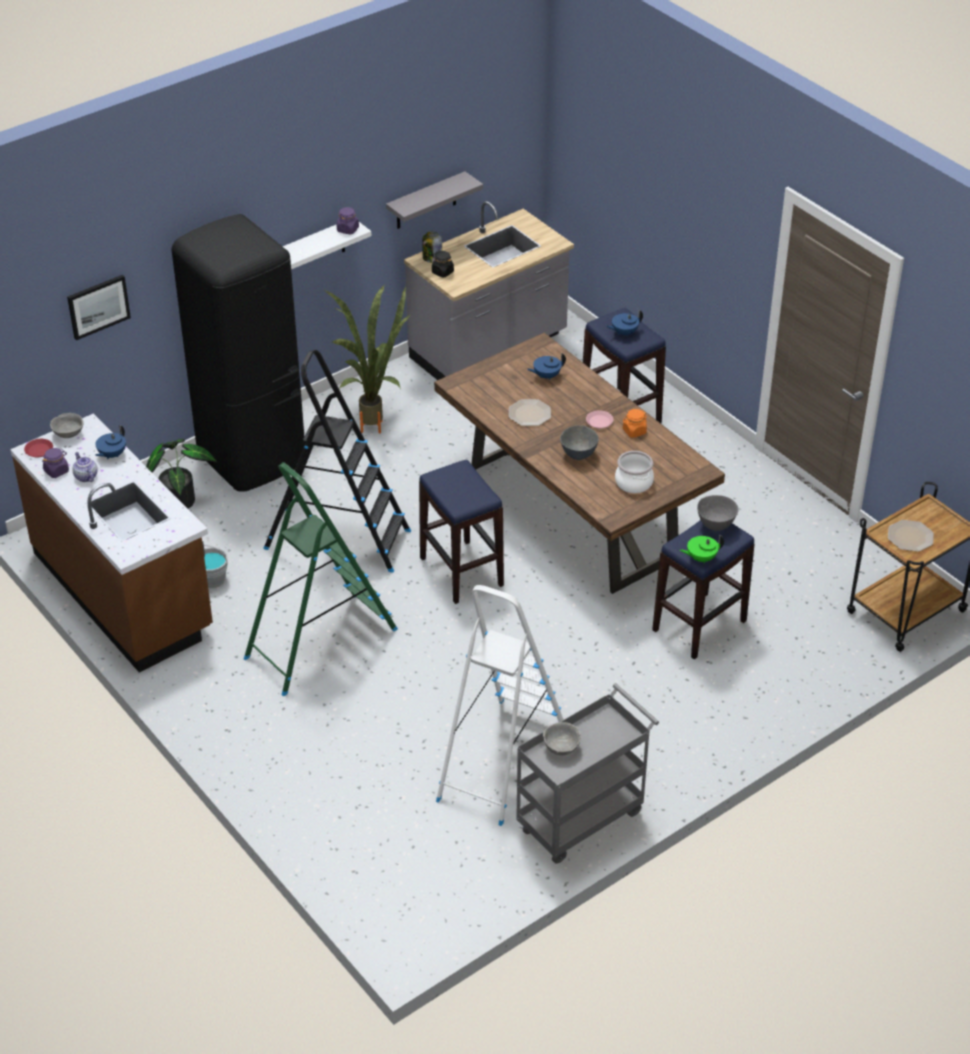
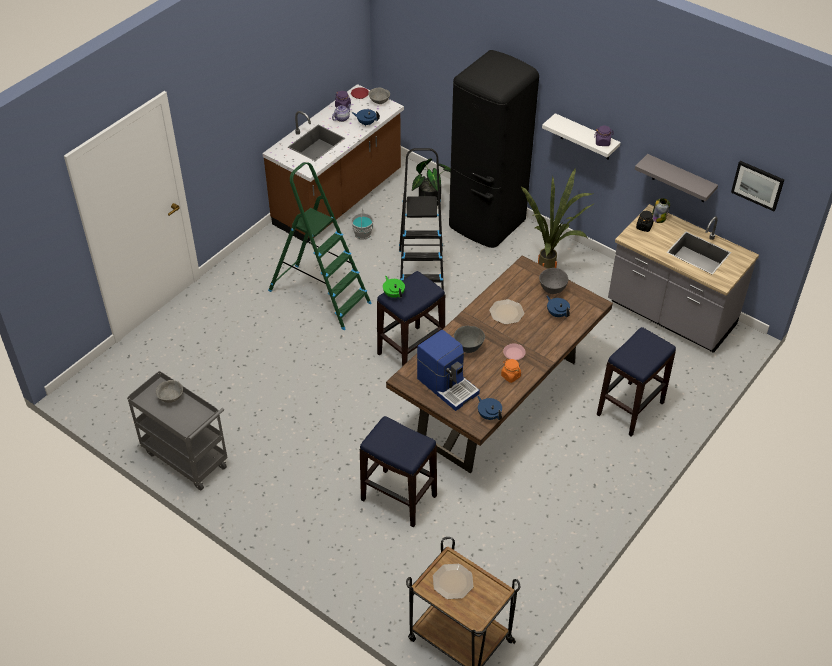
camera: 75 degrees right, 5 degrees up
(98, 306) = (442, 53): picture -> picture (757, 185)
(501, 759) = (235, 407): white step ladder -> none
(624, 333) = (639, 351): blue teapot -> blue teapot (489, 415)
(633, 483) = (448, 385): cooking pot -> coffee machine
(701, 558) = (375, 440): green teapot -> green teapot (394, 294)
(715, 526) = (416, 444): grey bowl -> grey bowl (552, 290)

